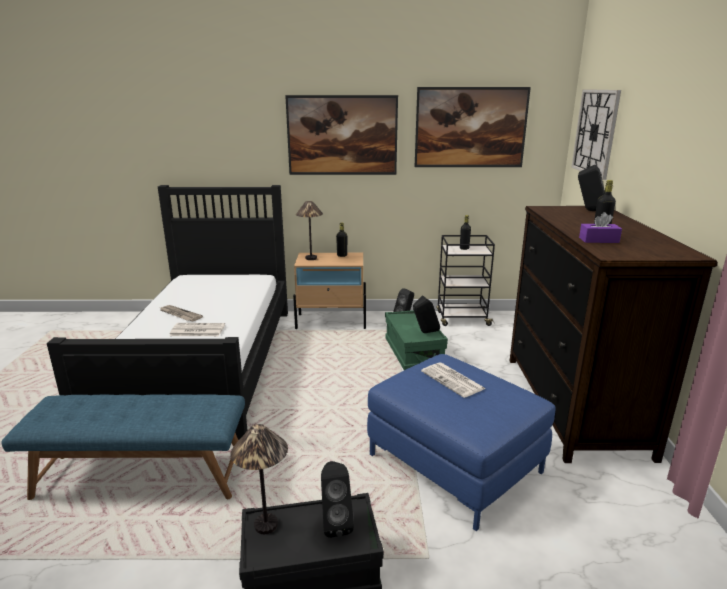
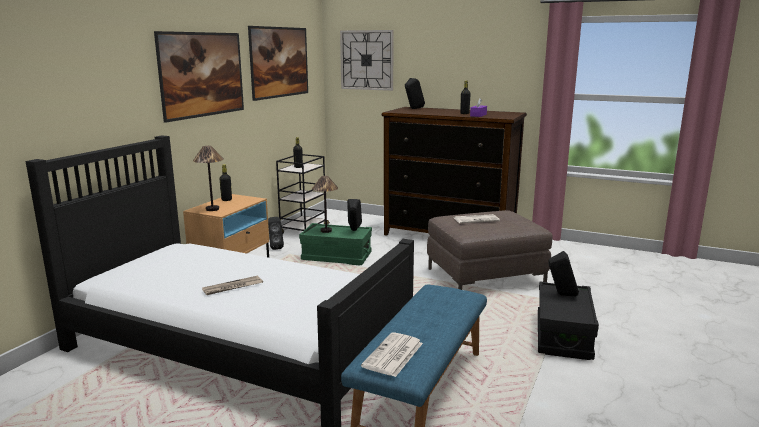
camera: 65 degrees left, 5 degrees down
(197, 330) = (289, 282): newspaper -> newspaper (393, 355)
(265, 525) = (557, 314): table lamp -> table lamp (326, 231)
(455, 463) = (485, 277): blue ottoman -> brown ottoman

